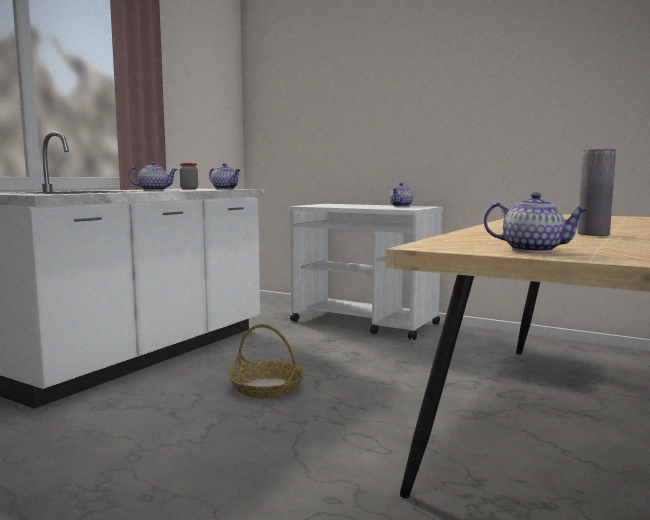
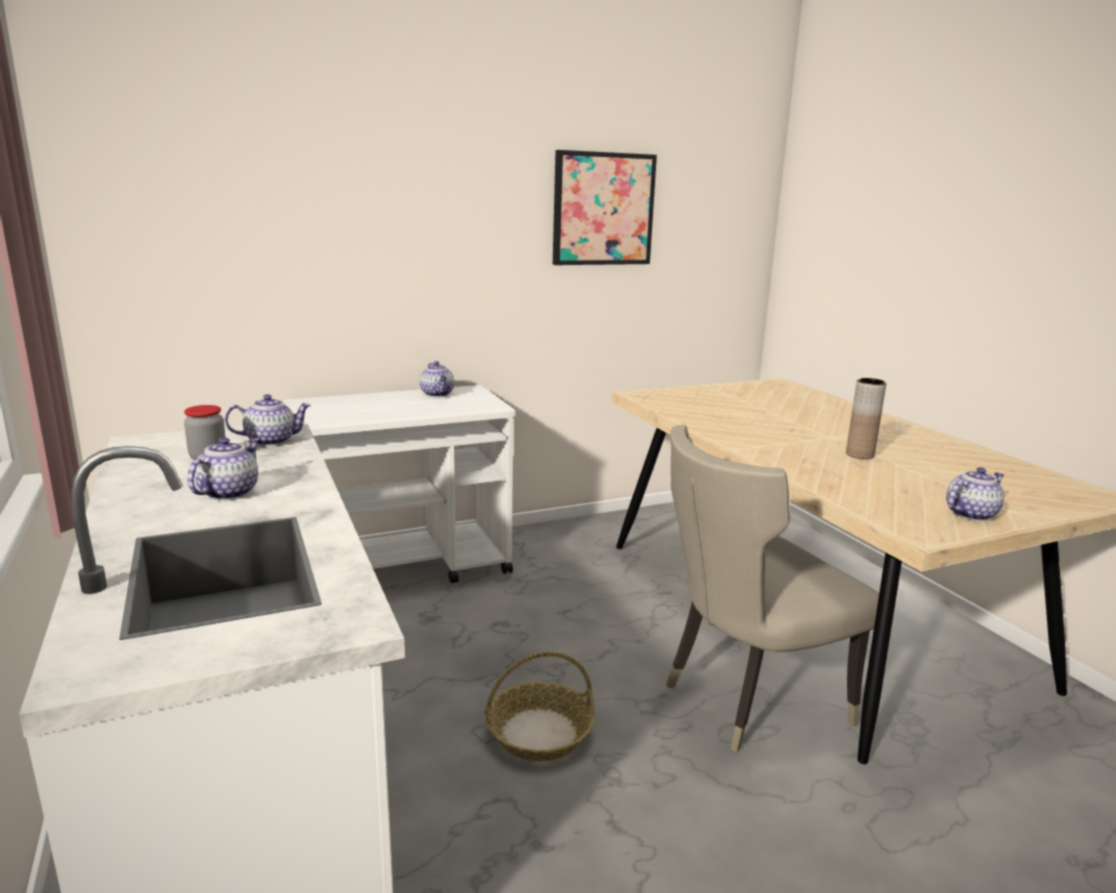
camera: 55 degrees left, 10 degrees up
(407, 434) = (746, 700): none -> beige chair
(555, 67) = (603, 209): none -> picture
(593, 234) = (859, 454): grey vase -> brown vase

